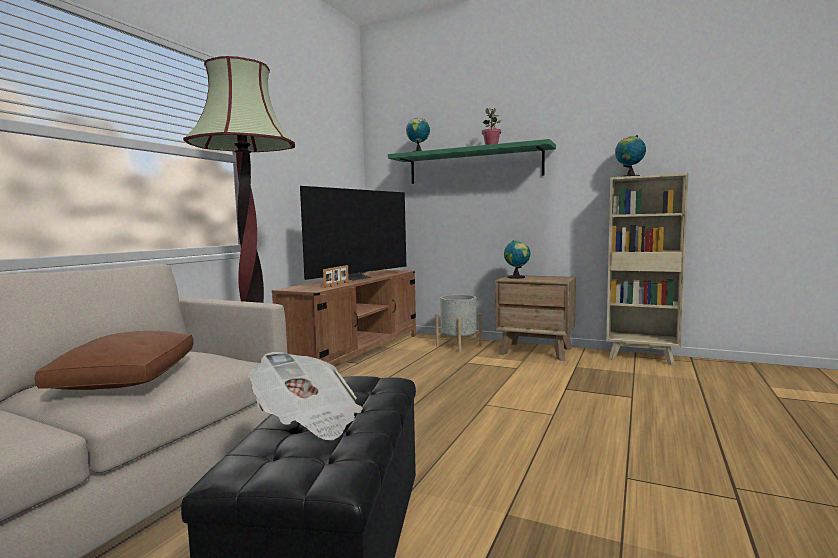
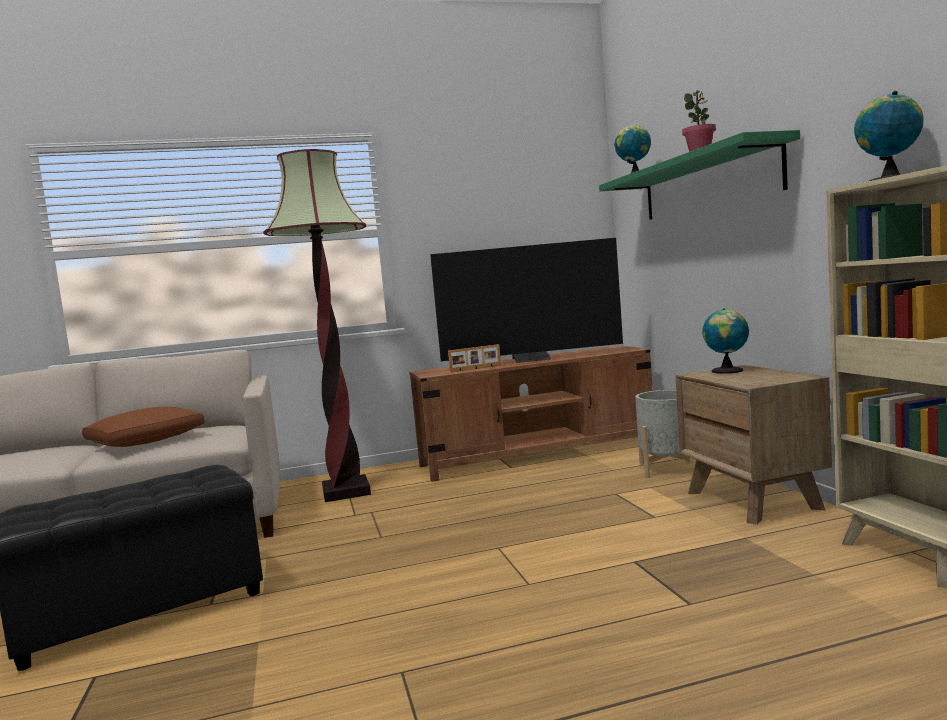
camera: 50 degrees right, 0 degrees up
(308, 421) = (107, 493): newspaper -> none

